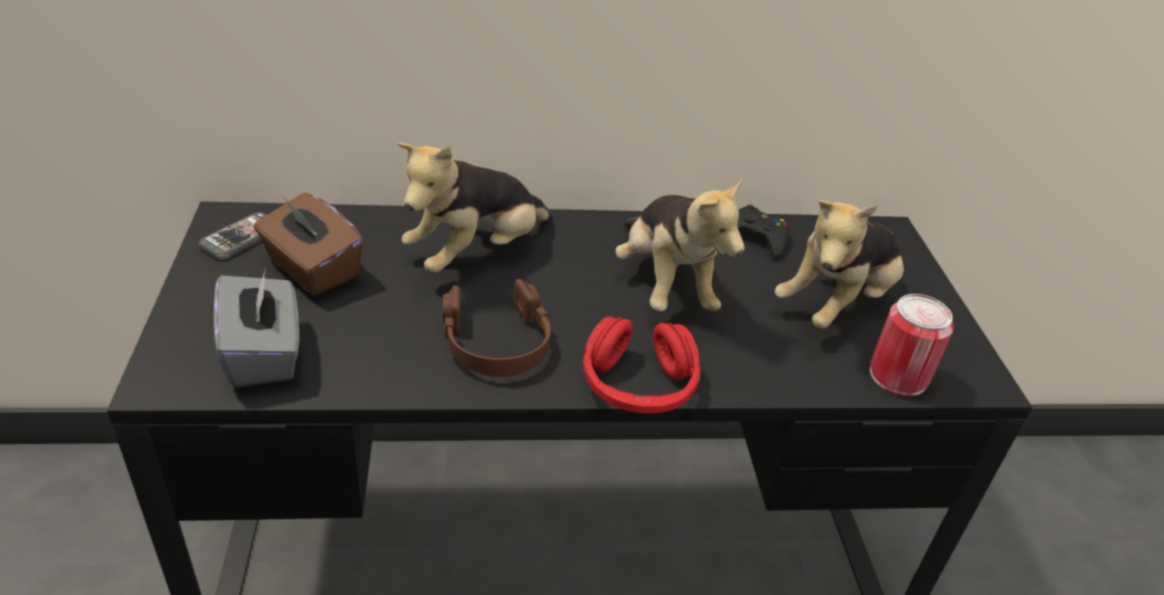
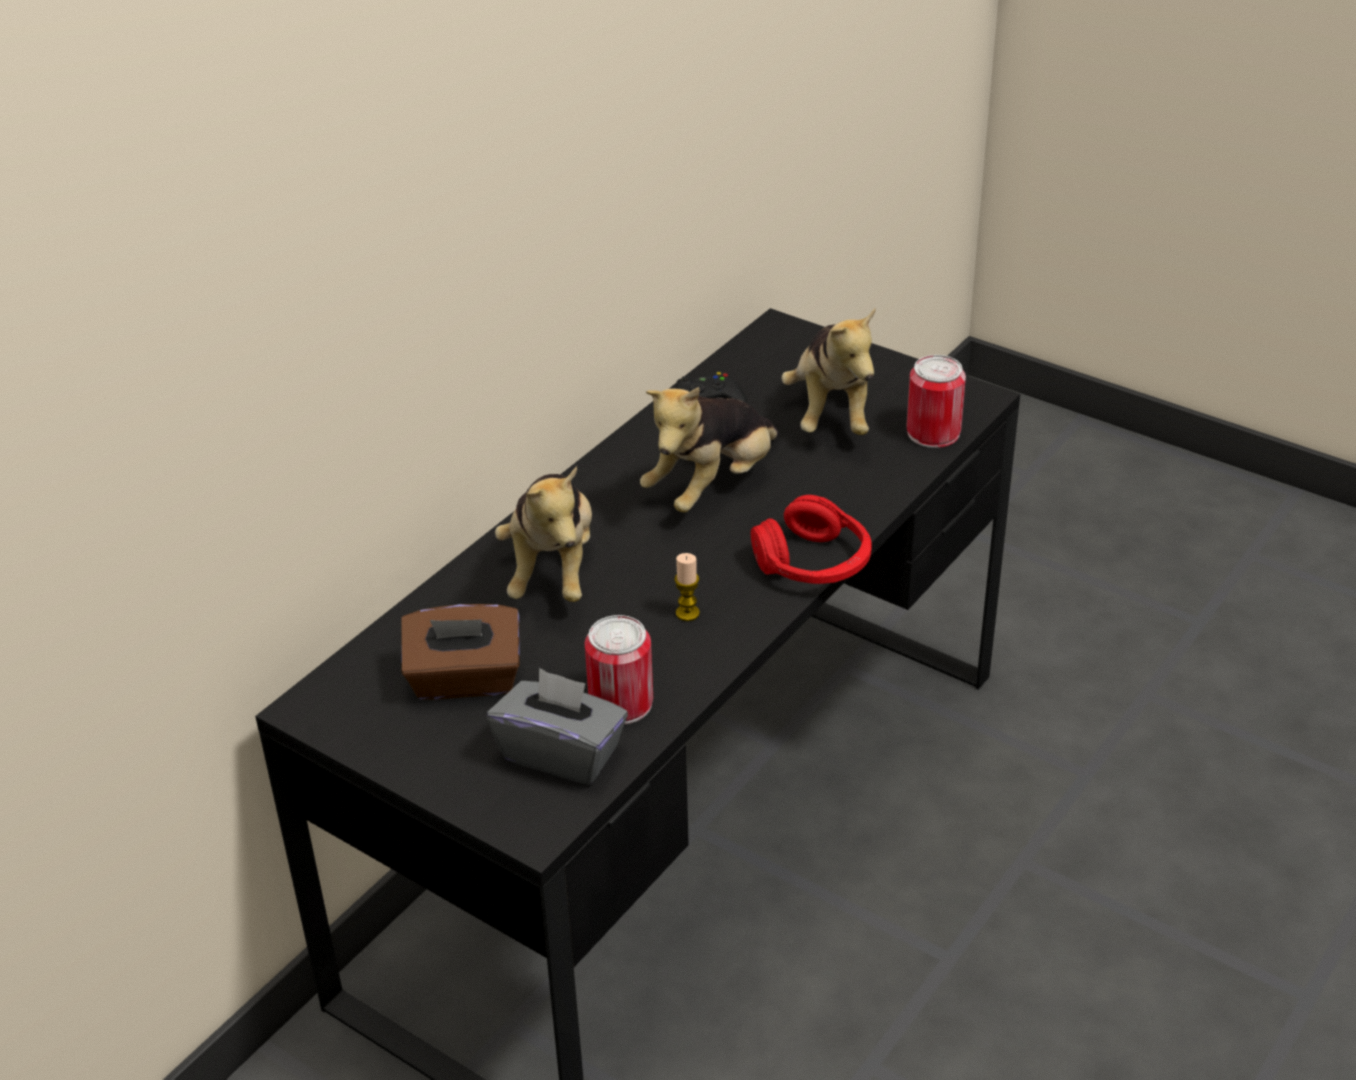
camera: 45 degrees left, 0 degrees up
(241, 238) = (360, 708): phone -> none
(352, 358) = (621, 703): none -> can
(497, 342) = (687, 613): brown headphones -> candle
(664, 284) = (712, 486): plush toy -> plush toy turned 105 degrees clockwise

